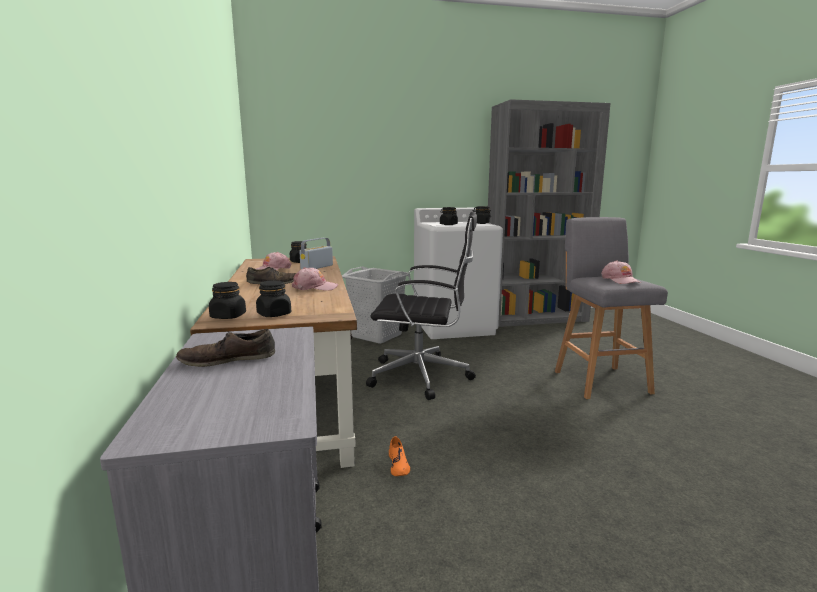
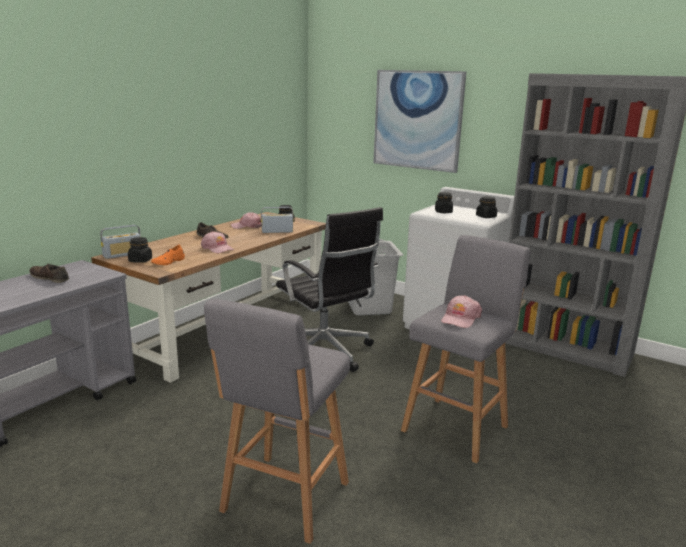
camera: 45 degrees right, 5 degrees up
(228, 316) = (122, 255): black jar -> radio
(380, 149) = (417, 120): none -> picture
(398, 465) = (188, 394): orange shoe -> orange shoe (168, 262)
(652, 485) = (283, 499): none -> grey stool

